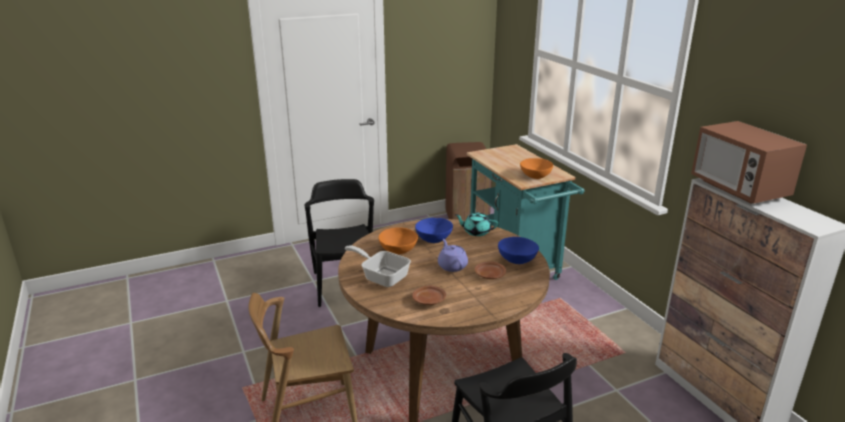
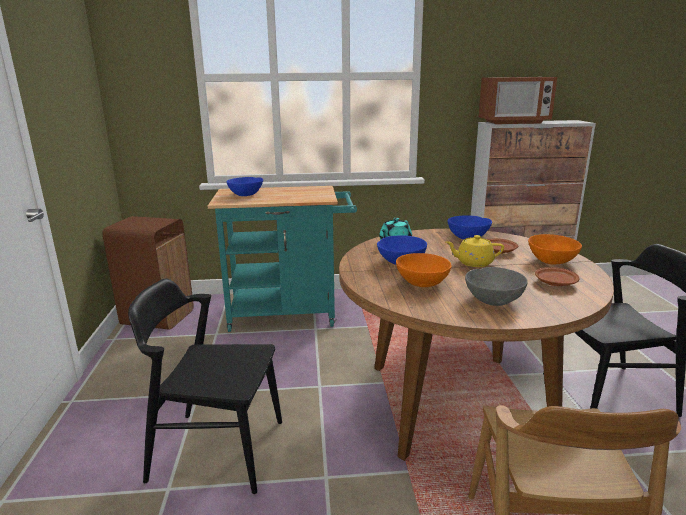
camera: 70 degrees left, 5 degrees down
(381, 276) = (493, 300): frying pan -> grey bowl
(452, 266) = (473, 263): purple teapot -> yellow teapot
(507, 155) = (246, 194): none -> blue bowl
(535, 176) = (315, 194): orange bowl -> orange bowl (551, 261)

